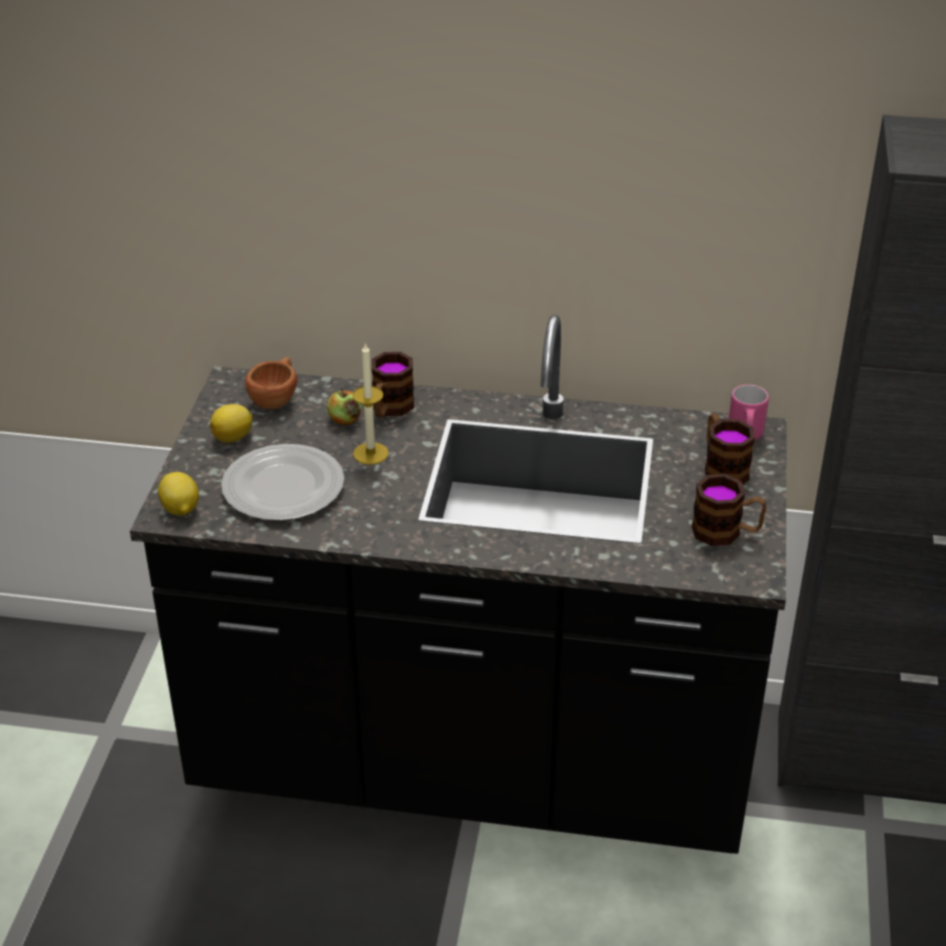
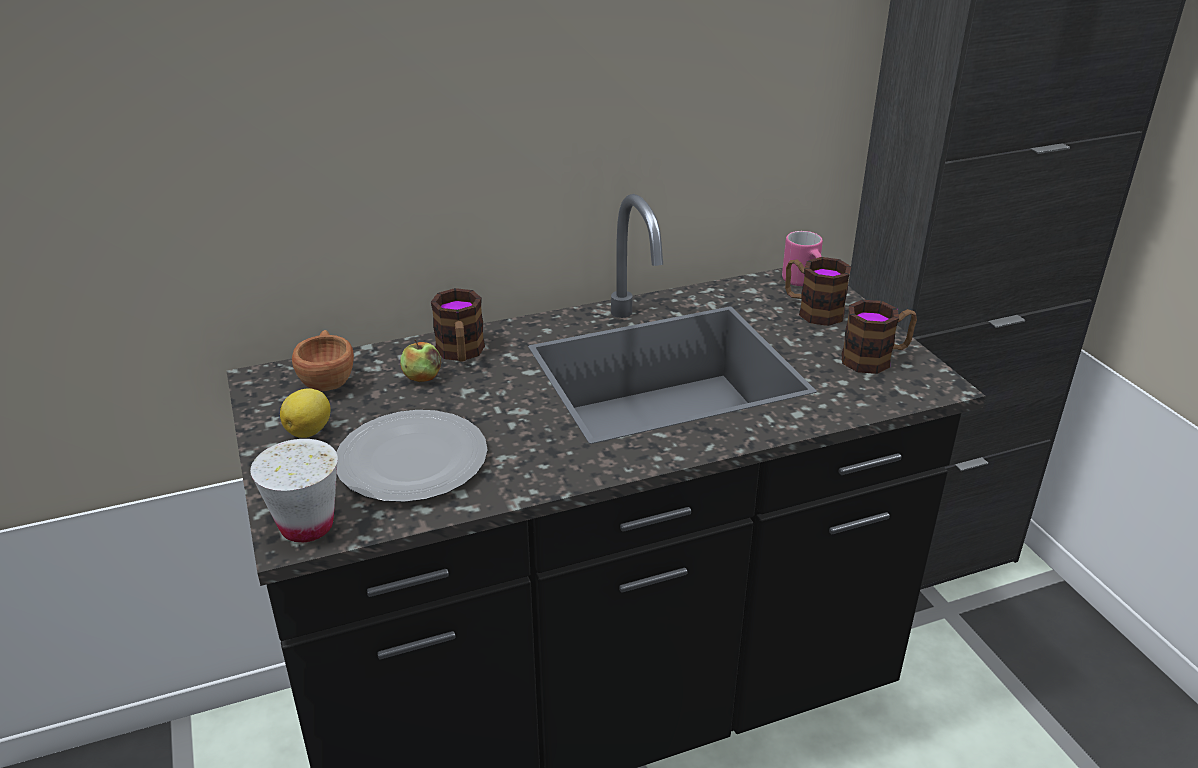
camera: 30 degrees left, 5 degrees down
(180, 510) = (307, 526): lemon -> white cup
(370, 453) = (479, 398): candle -> none

